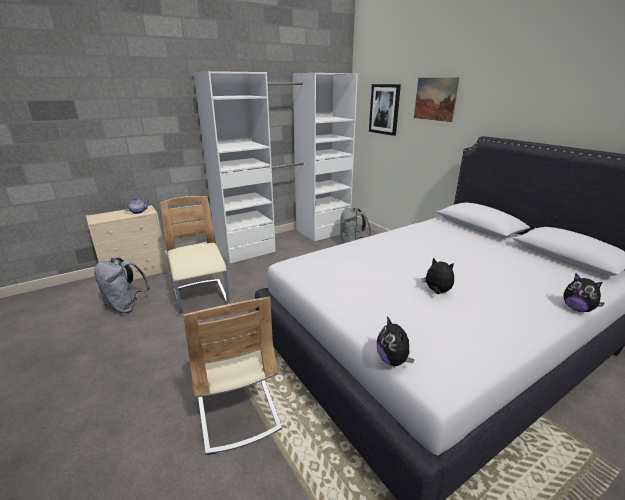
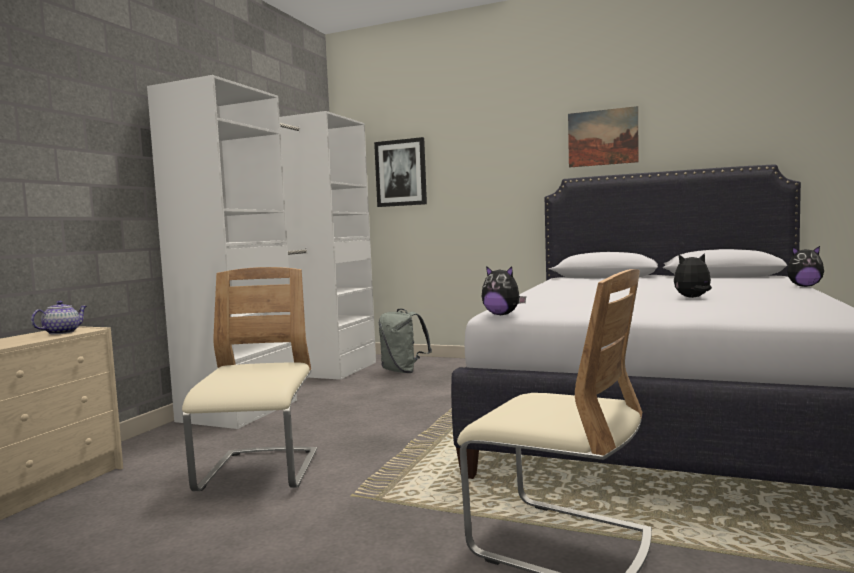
camera: 35 degrees left, 20 degrees down
(126, 306) = (105, 531): grey backpack -> none
(201, 297) = (259, 472): beige chair -> beige chair turned 60 degrees clockwise
(393, 360) = (785, 320): plush toy -> plush toy (502, 315)
(435, 99) = (483, 148): picture -> picture (602, 137)

